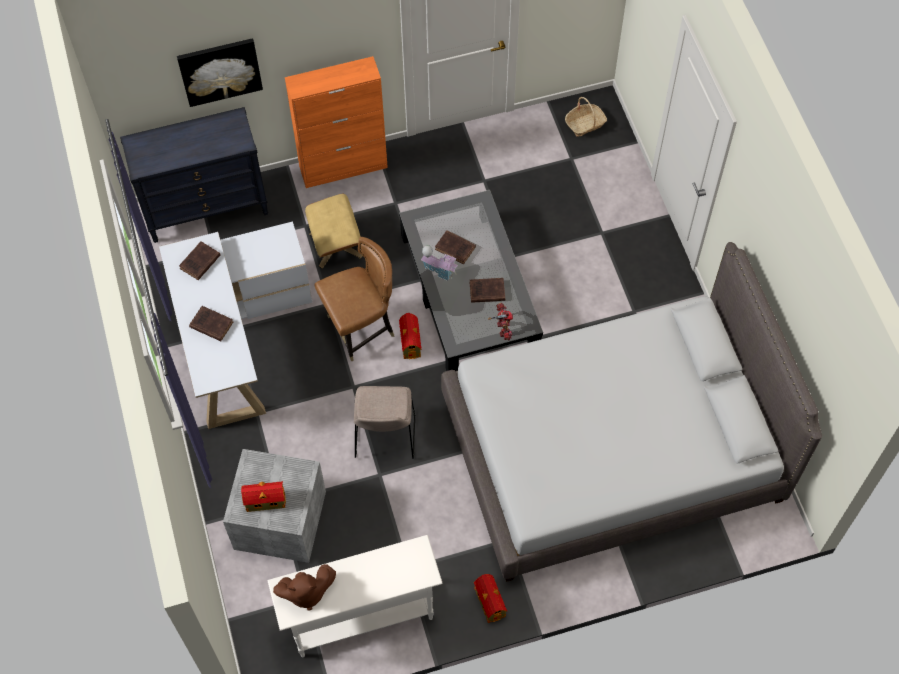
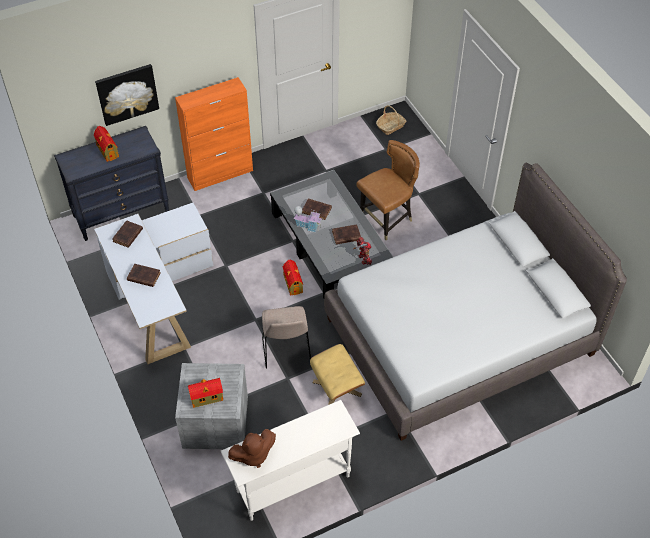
camera: 10 degrees left, 10 degrees down
(336, 245) = (224, 225): beige ottoman -> beige ottoman (337, 388)
(361, 329) = (254, 279): brown chair -> brown chair (387, 219)
(489, 602) = (391, 457): toy house -> toy house (107, 150)

